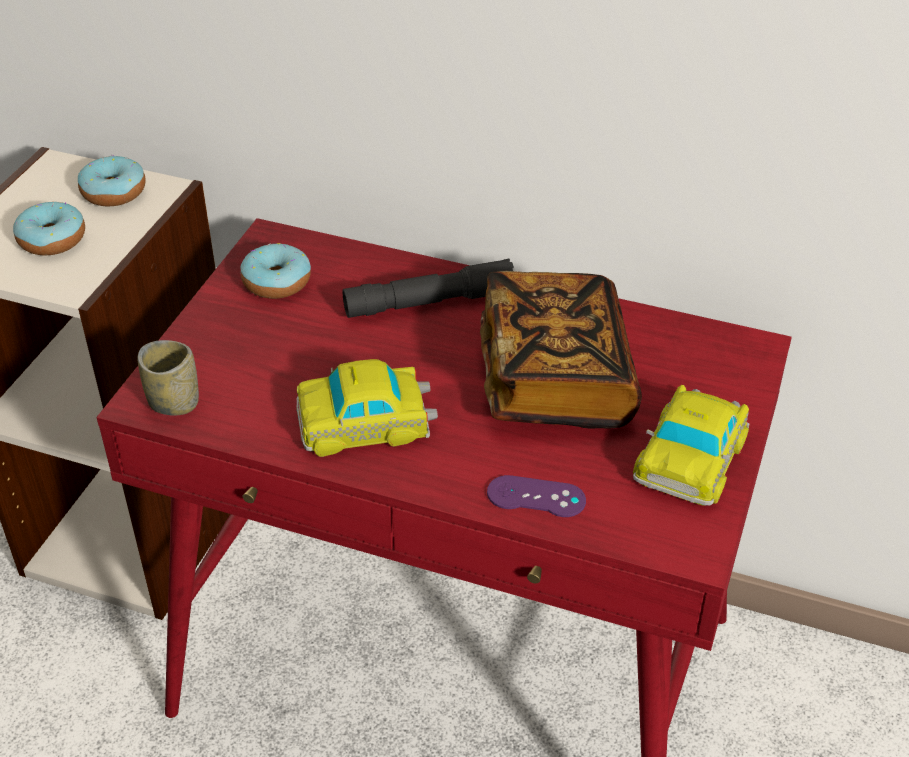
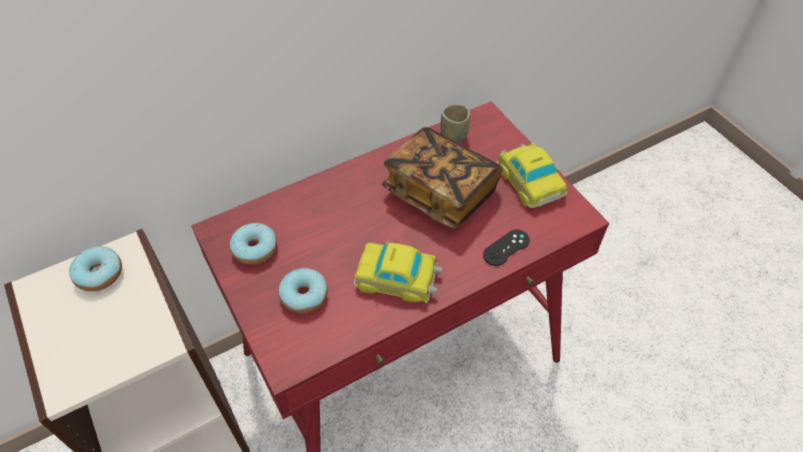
camera: 50 degrees left, 10 degrees up
(52, 240) = (107, 329): donut -> donut (304, 295)
(174, 402) = (301, 351): cup -> cup (453, 137)
(366, 421) = (398, 278): toy car -> toy car turned 75 degrees clockwise
(429, 302) = (340, 200): grey flashlight -> none
(536, 497) = (506, 247): purple game controller -> black game controller

